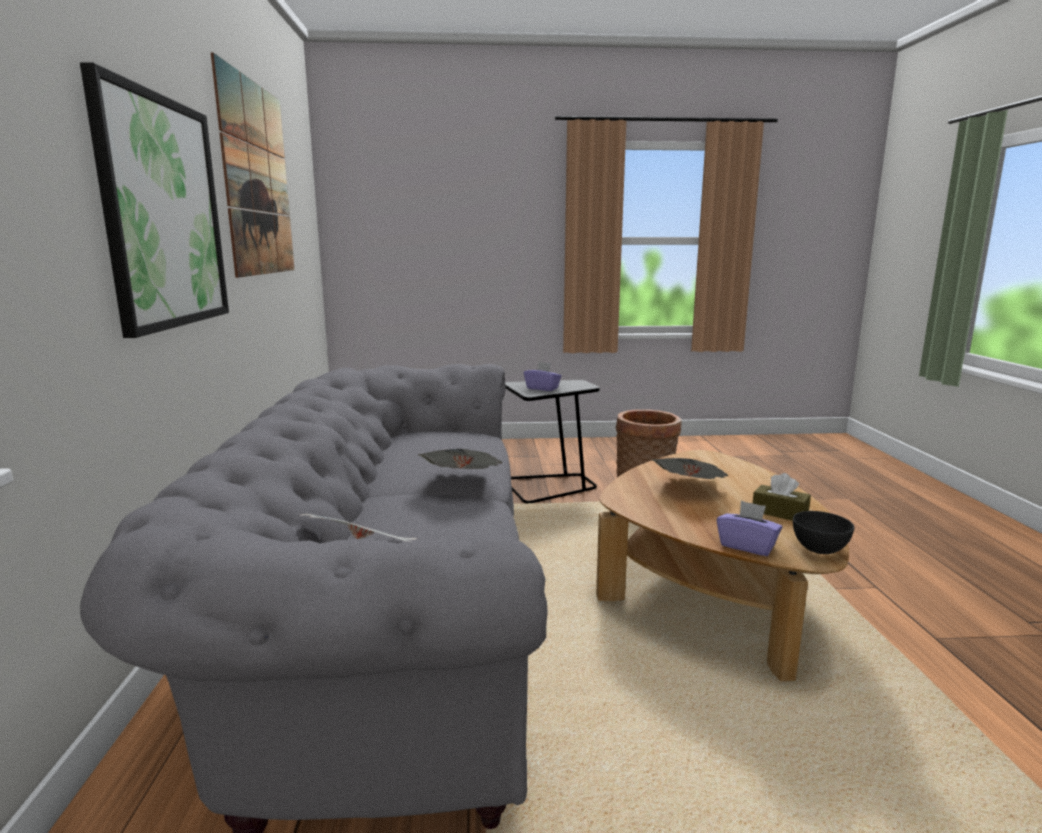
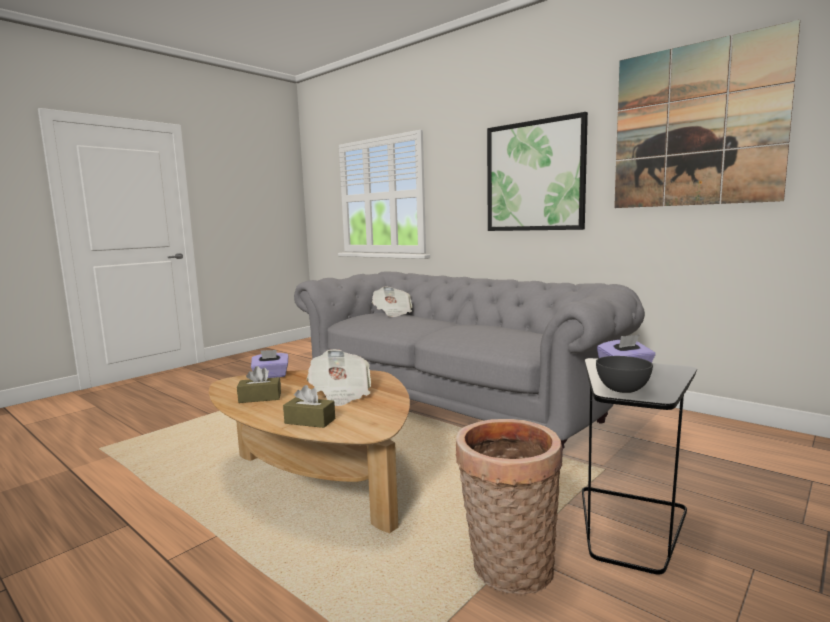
camera: 135 degrees right, 5 degrees down
(462, 482) = (433, 329): newspaper -> none
(744, 474) = (310, 421): none -> brown tissue box
(819, 549) = (227, 385): grey bowl -> grey bowl (622, 389)

